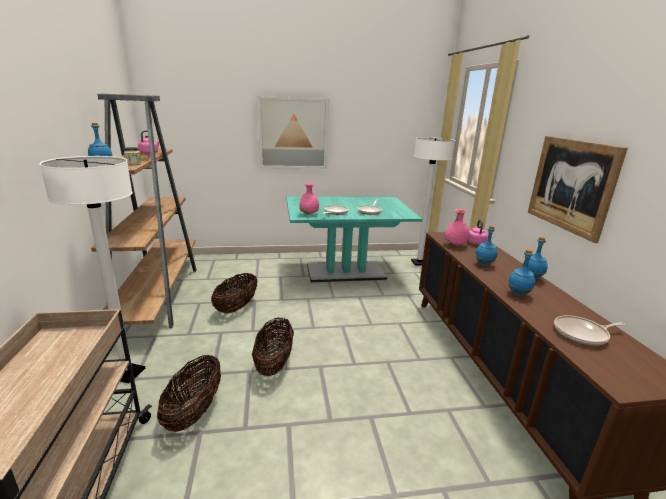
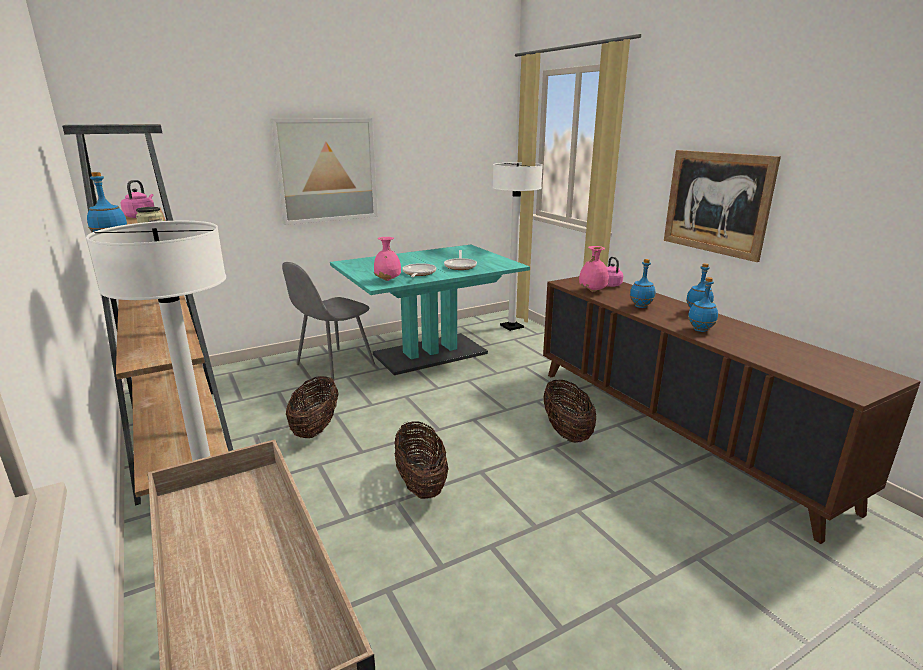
camera: 20 degrees left, 0 degrees up
(194, 412) = (360, 569): basket -> basket (566, 432)
(277, 267) = (333, 365): none -> grey chair
(582, 334) = (786, 355): frying pan -> none

